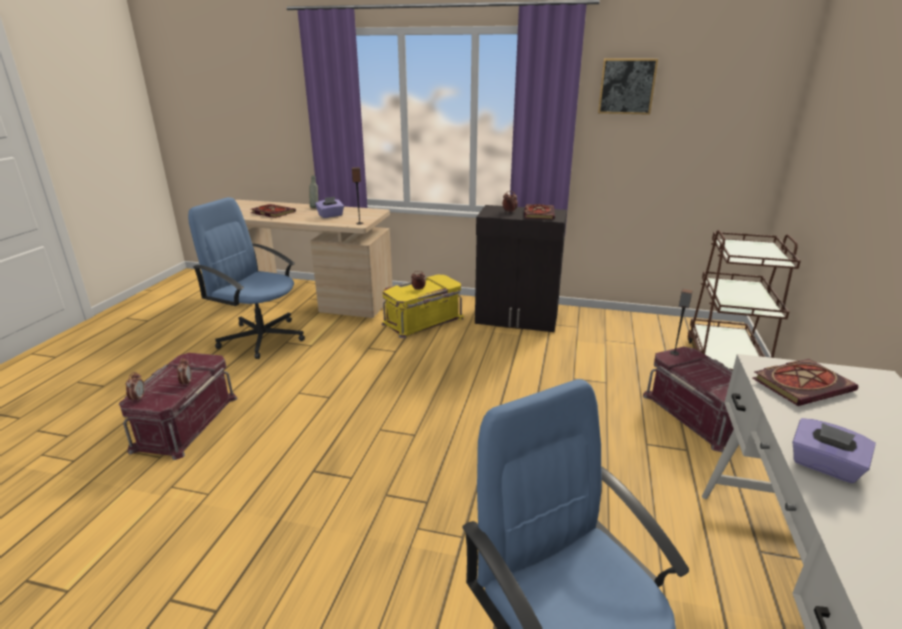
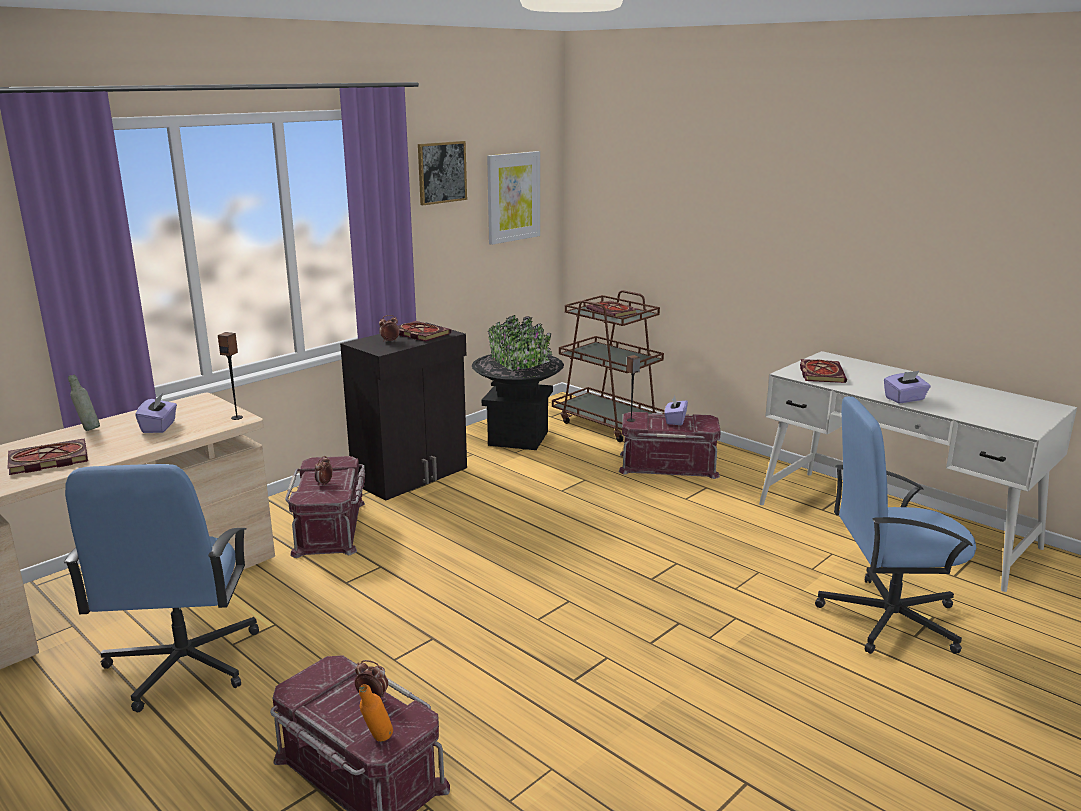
camera: 60 degrees left, 5 degrees down
(138, 398) = (377, 743): alarm clock -> orange bottle
(261, 337) = (182, 664): blue office chair -> blue office chair turned 60 degrees counterclockwise
(423, 321) = (331, 528): yellow storage box -> red storage box
(629, 334) = (518, 438): none -> black planter
(714, 119) = (513, 197): none -> picture
(715, 374) = (675, 420): none -> purple tissue box
(755, 251) = (613, 312): none -> book

